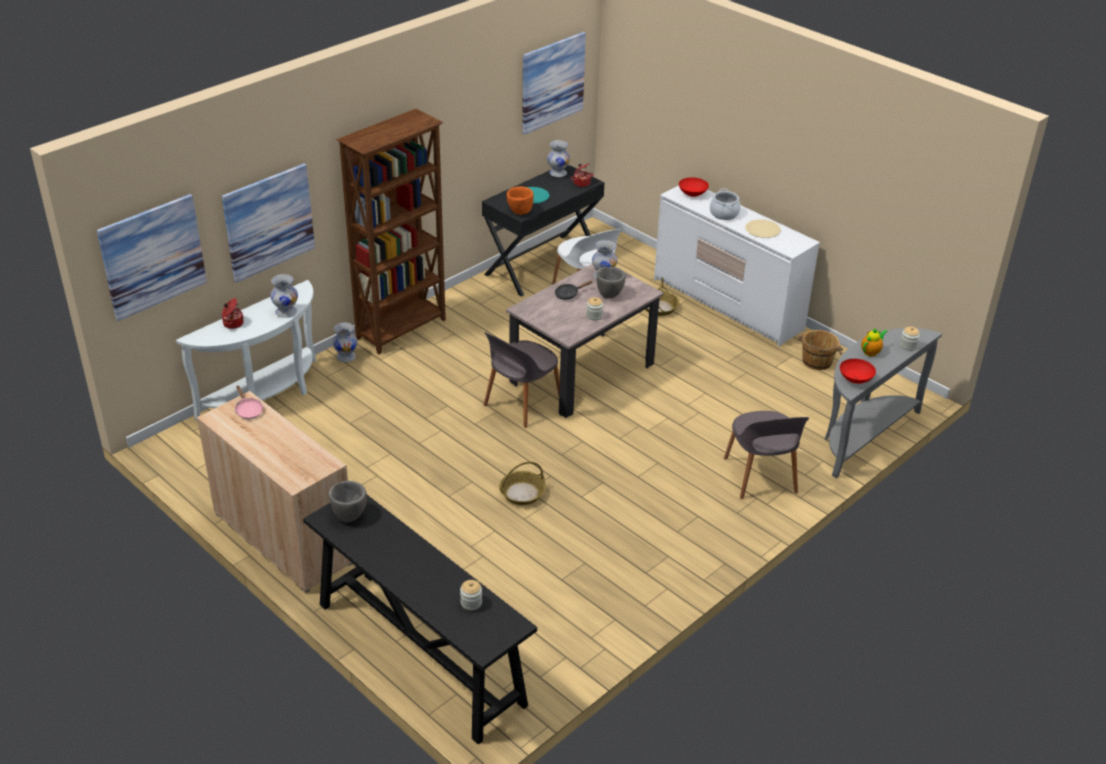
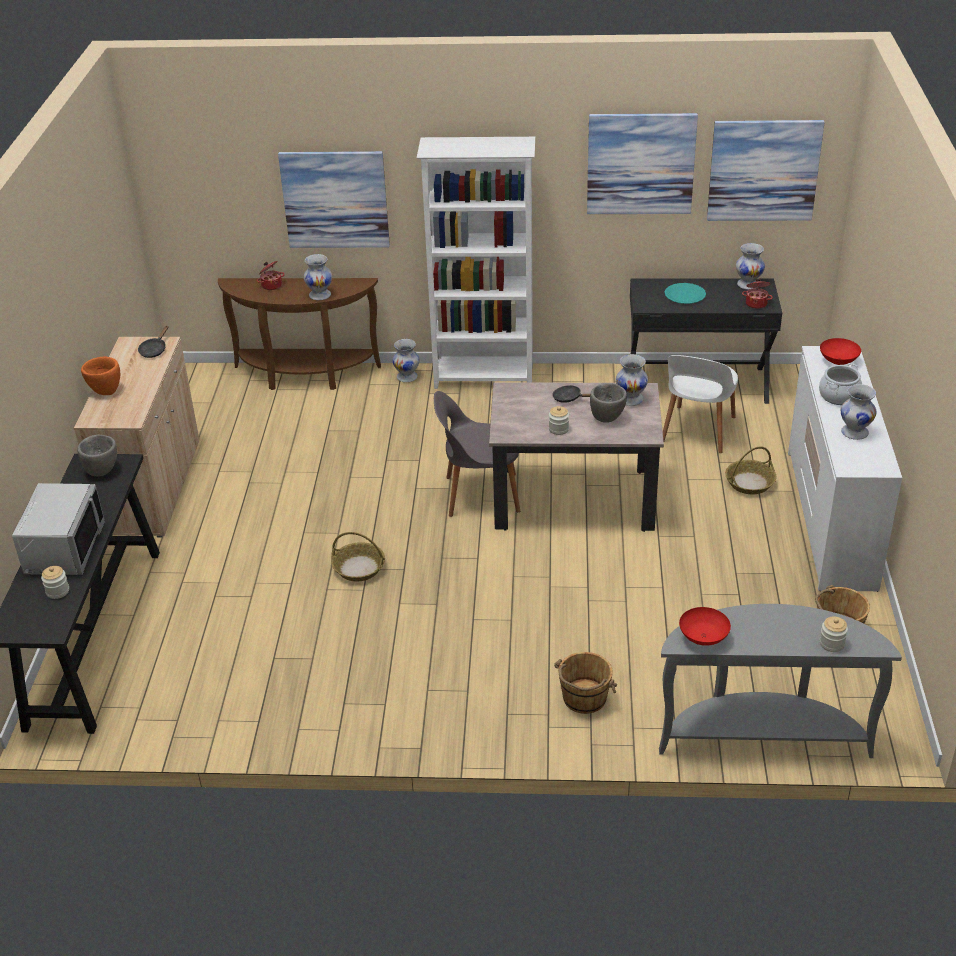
camera: 50 degrees right, 0 degrees up
(152, 256) = (198, 186): picture -> picture (640, 163)
(248, 410) = (154, 350): pink frying pan -> black frying pan
(267, 397) = (305, 376): white console table -> brown console table
(402, 329) = (484, 378): brown bookcase -> white bookcase
(422, 577) = (63, 549): none -> grey microwave
(519, 212) = (647, 303): orange bowl -> orange bowl (105, 391)
(760, 477) = (584, 698): grey chair -> brown bucket
(762, 230) = (854, 432): beige plate -> white vase
(871, 352) = (774, 623): teapot -> none

